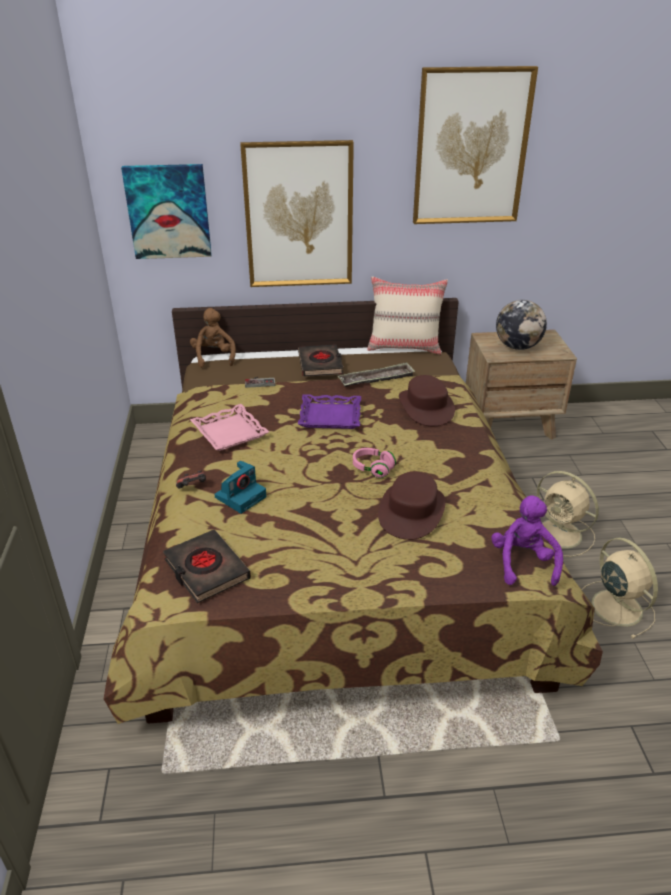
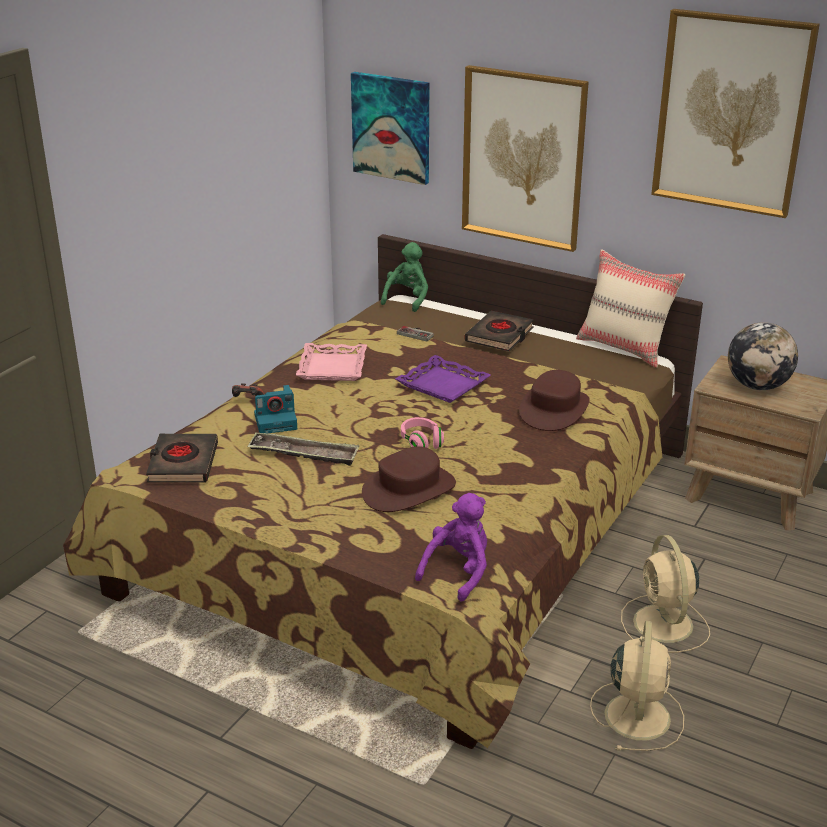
camera: 35 degrees right, 5 degrees down
(214, 357) = (407, 299): brown plush toy -> green plush toy
(376, 379) = (538, 367): tray -> tray (304, 454)

